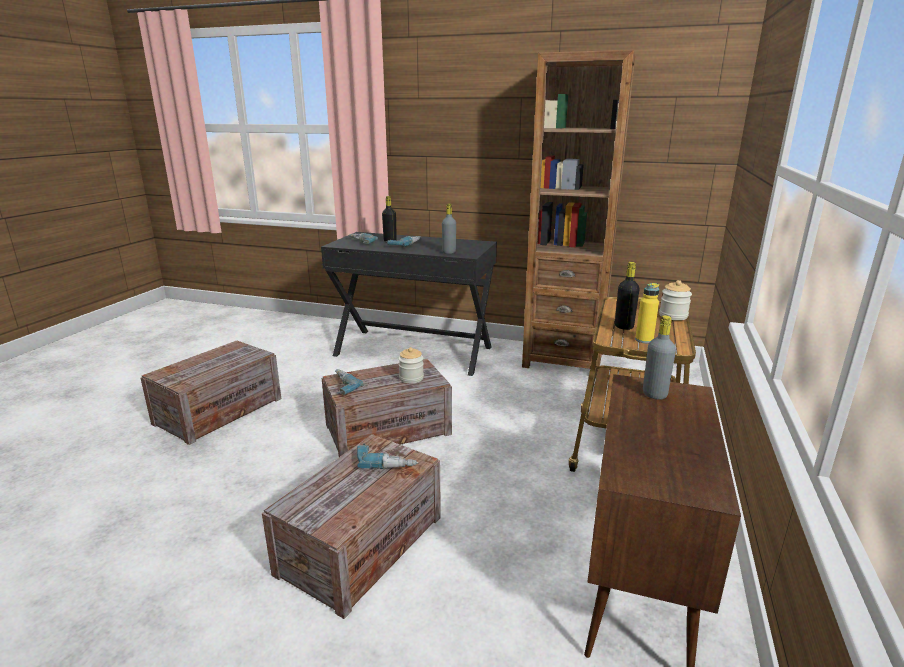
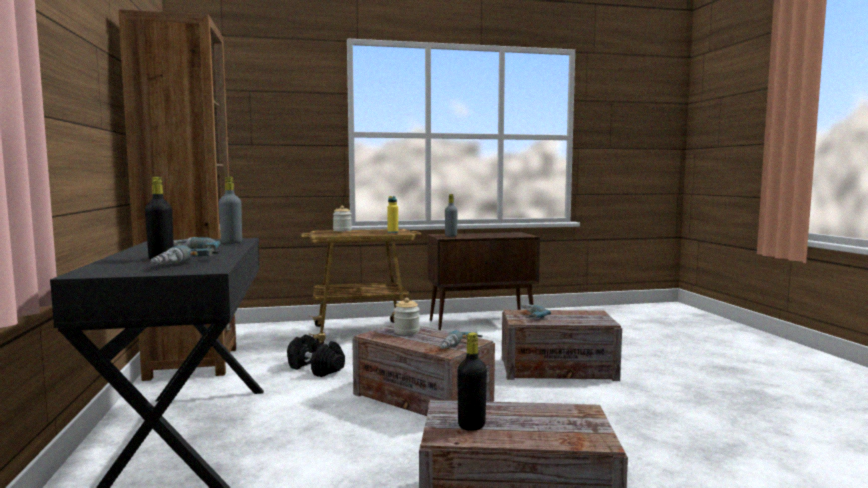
camera: 120 degrees left, 15 degrees down
(506, 401) = (316, 369): none -> black dumbbell
(624, 326) = (374, 234): black bottle -> black bottle (471, 425)

